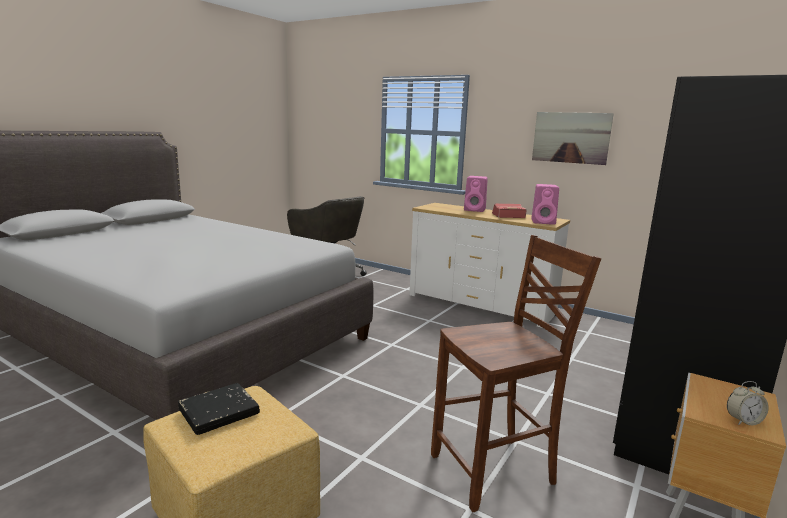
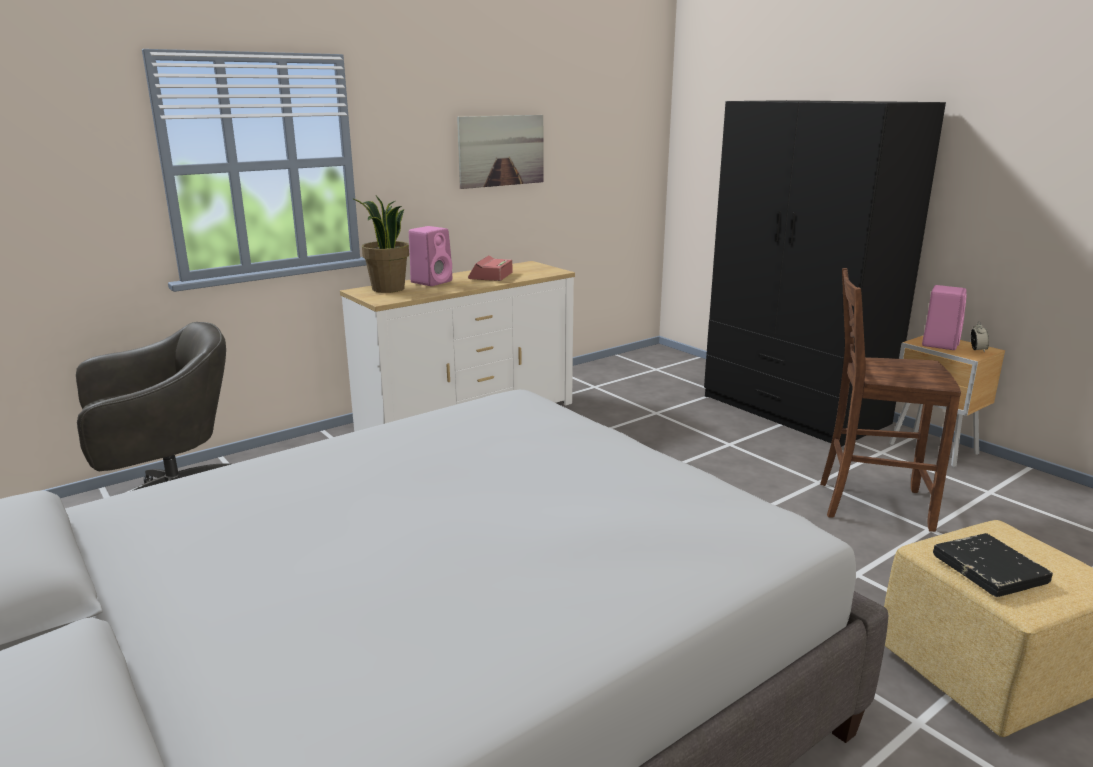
camera: 70 degrees left, 5 degrees up
(447, 206) = (387, 289): none -> potted plant
(496, 471) = (870, 504): brown chair -> brown chair turned 75 degrees counterclockwise
(544, 222) = (542, 270): pink speaker -> pink speaker (939, 344)

